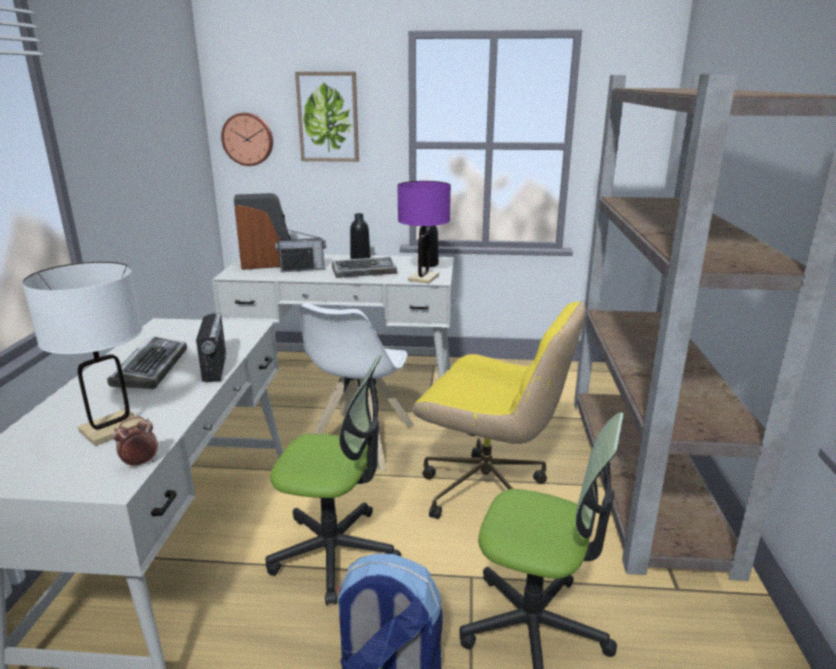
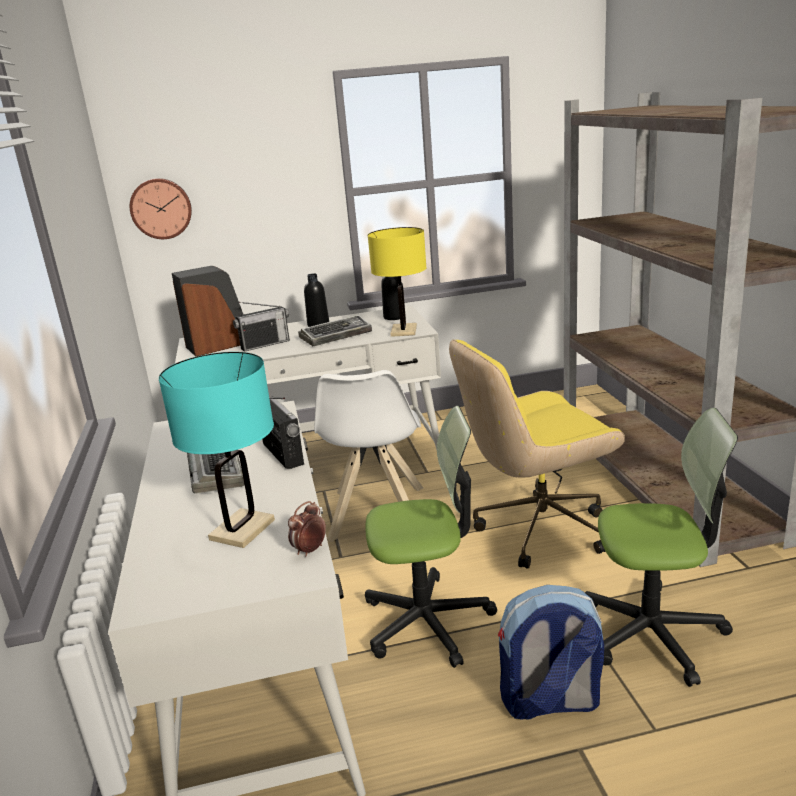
camera: 15 degrees left, 0 degrees up
(112, 428) = (242, 529): white table lamp -> turquoise table lamp
(328, 117) = (253, 173): picture -> none
(423, 278) = (404, 331): purple table lamp -> yellow table lamp
(488, 494) = (538, 532): yellow office chair -> yellow office chair turned 150 degrees clockwise

